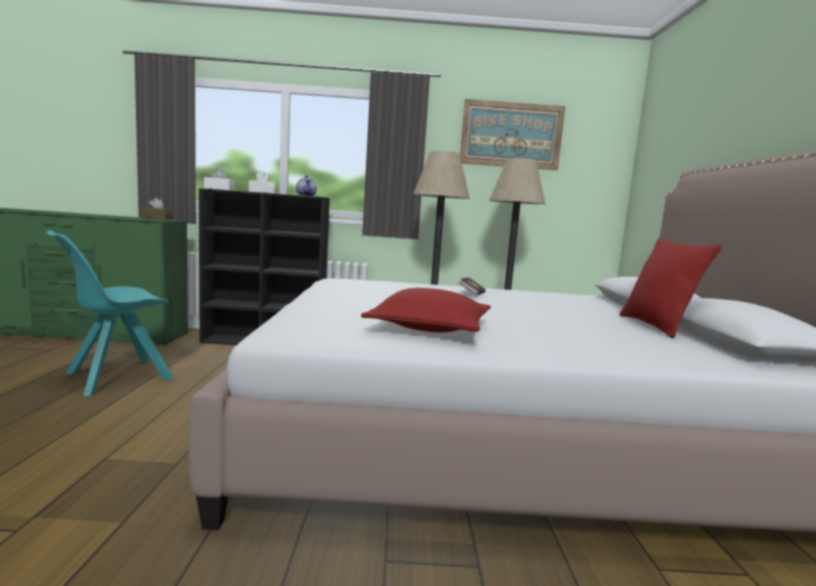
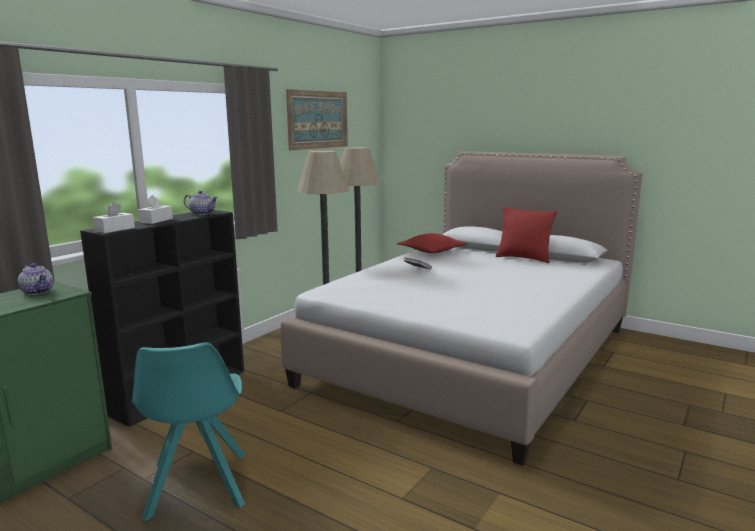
camera: 55 degrees left, 5 degrees up
(157, 219) = (38, 291): brown tissue box -> teapot
(430, 328) = (514, 299): red pillow -> red pillow (431, 251)

